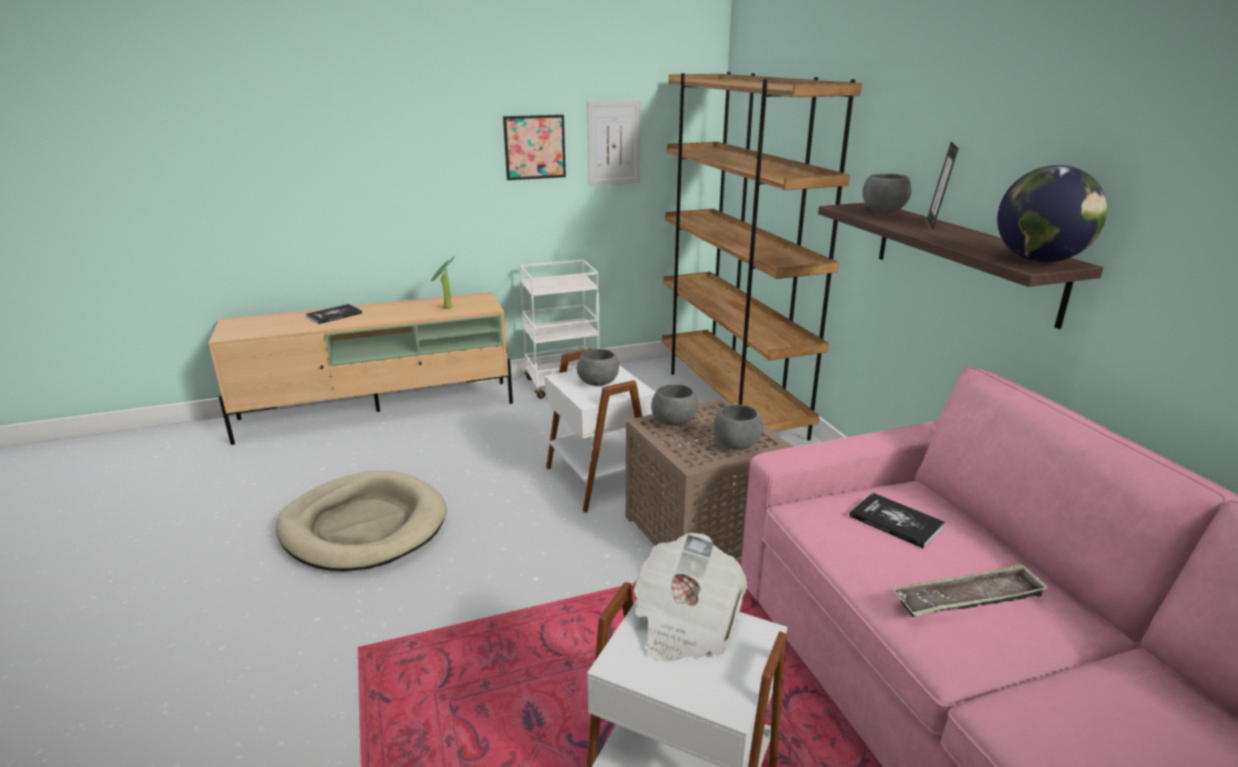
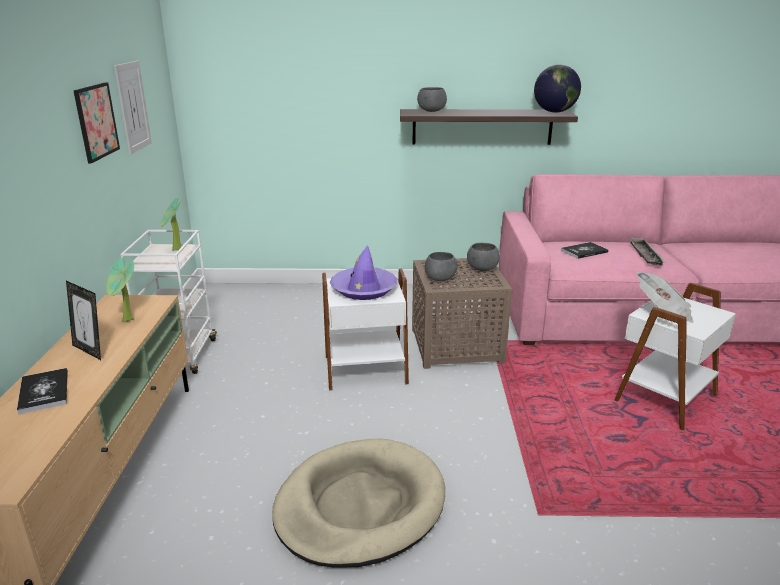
camera: 70 degrees left, 0 degrees up
(575, 283) = (176, 250): none -> potted plant
(598, 383) = (364, 289): grey bowl -> purple hat
(730, 399) = (291, 295): brown bookcase -> none
(934, 224) = (470, 110): picture frame -> picture frame (90, 350)

